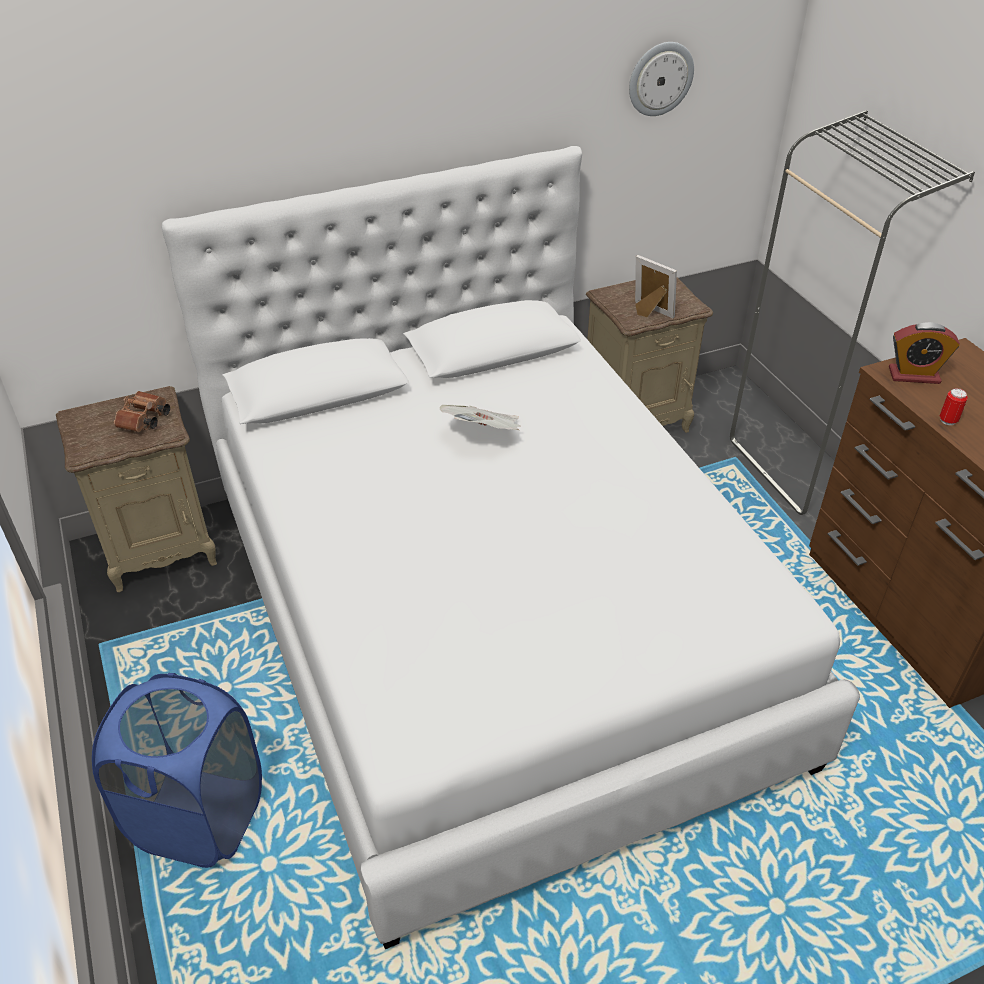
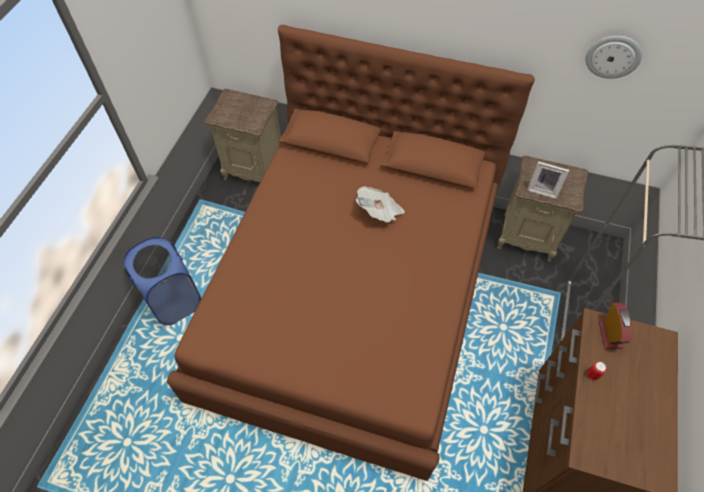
camera: 40 degrees right, 15 degrees up
(144, 421) = (251, 113): brown binoculars -> none
(491, 621) = (352, 297): white bed -> brown bed
(649, 313) = (542, 189): picture frame -> picture frame turned 120 degrees clockwise
(914, 375) = (609, 334): alarm clock -> alarm clock turned 135 degrees counterclockwise

